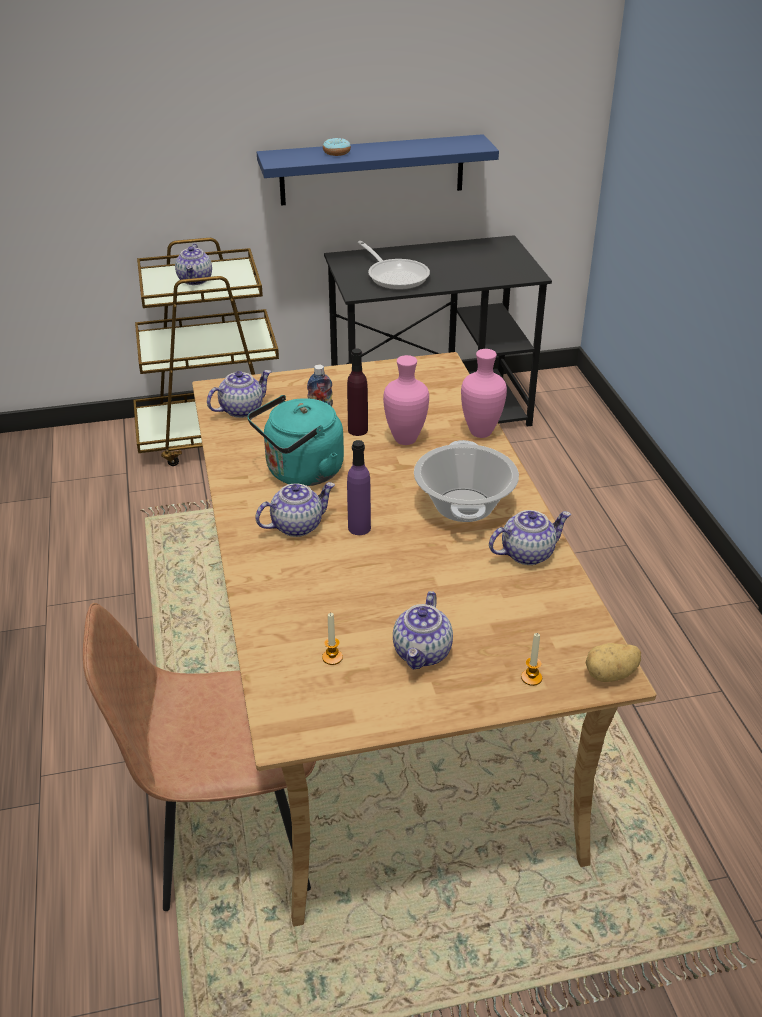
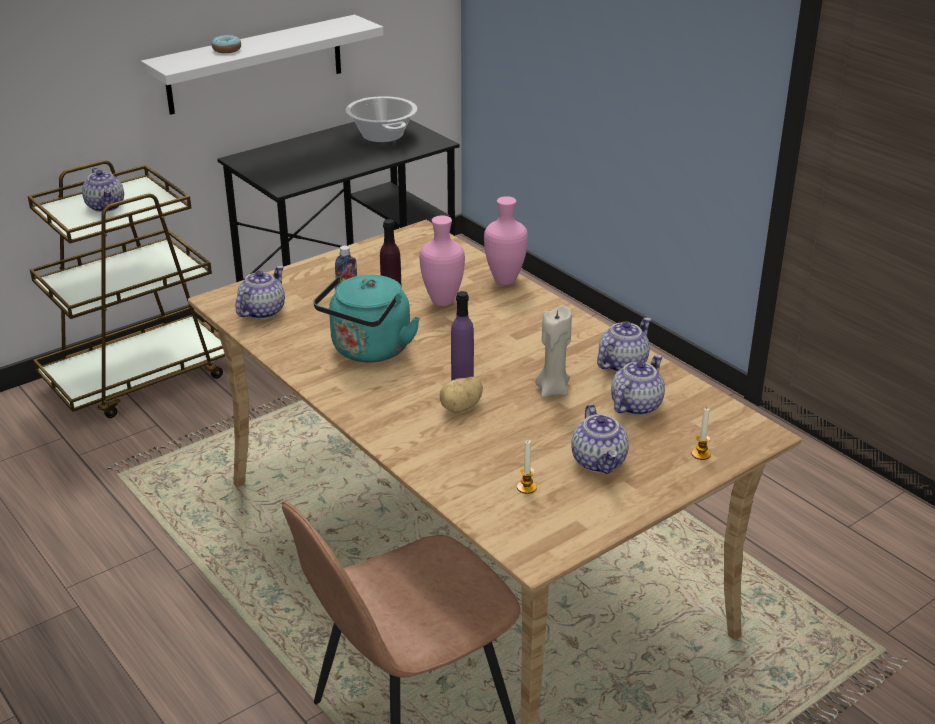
camera: 25 degrees left, 5 degrees down
(297, 525) = (403, 394): teapot -> teapot (635, 405)
(372, 170) = (255, 64): blue shelf -> white shelf
(395, 276) = (309, 166): frying pan -> none
(437, 561) = (552, 390): none -> beige candle
(464, 505) = (539, 341): cooking pot -> cooking pot (382, 135)
(611, 675) = (759, 434): potato -> potato (462, 407)

